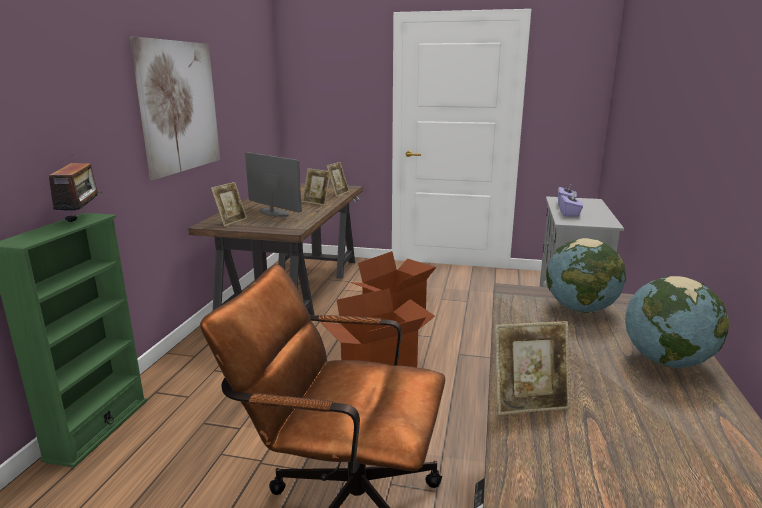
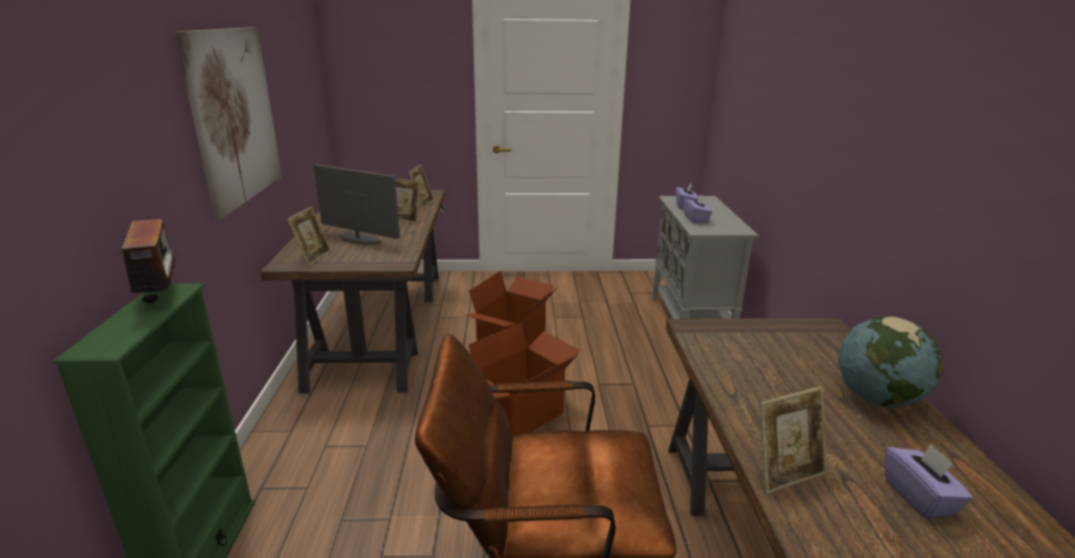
camera: 15 degrees left, 5 degrees up
(581, 309) = (768, 343): globe -> none
(658, 441) = (919, 497): none -> purple tissue box

